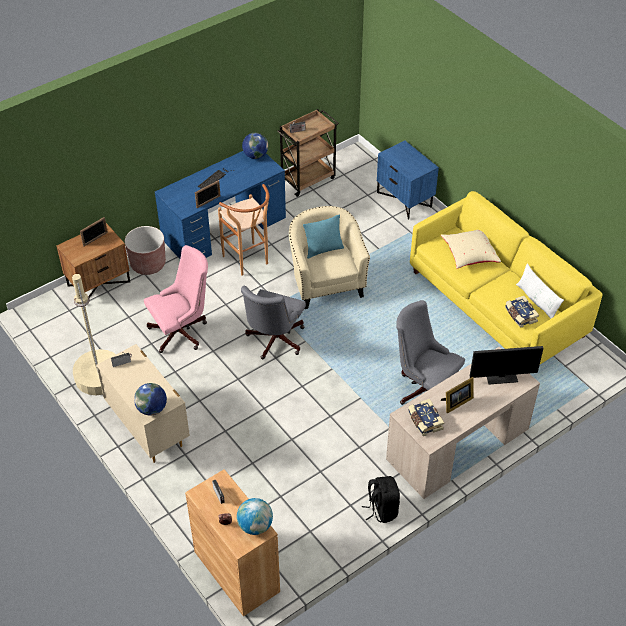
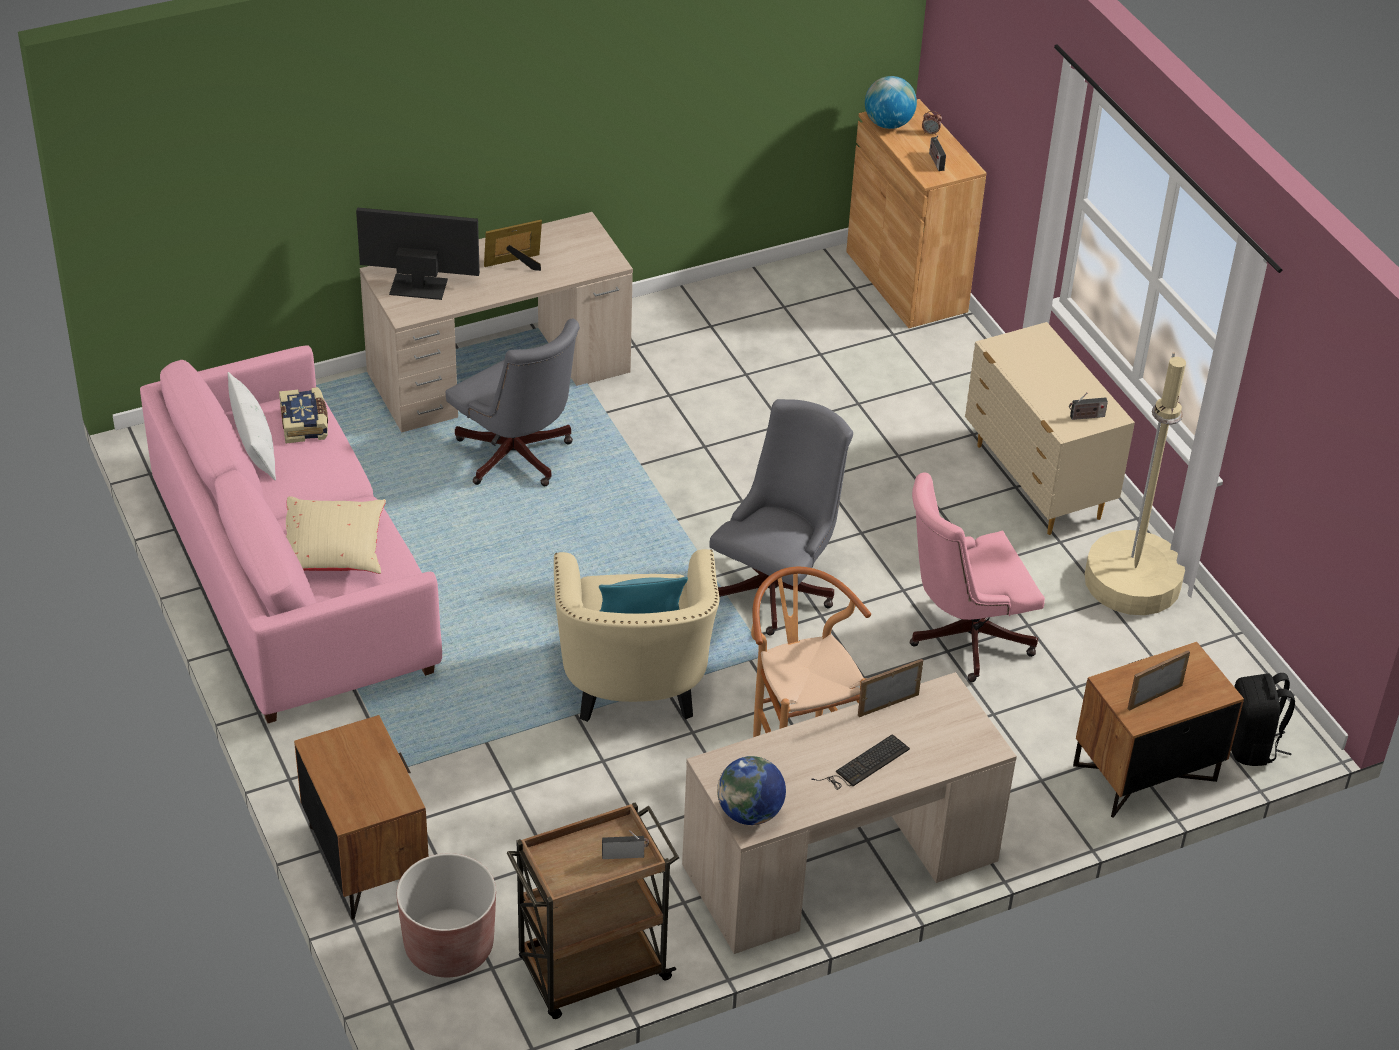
camera: 170 degrees left, 5 degrees down
(148, 264) = (1031, 800): brown planter -> brown planter (449, 947)
(152, 409) = (1032, 341): globe -> none
(224, 228) = (839, 862): blue desk -> beige desk
(381, 509) = (663, 313): black backpack -> black backpack (1251, 746)
(405, 199) = (366, 860): blue nightstand -> brown nightstand
(424, 421) = (580, 250): book -> none
(497, 303) = (292, 579): yellow sofa -> pink sofa

